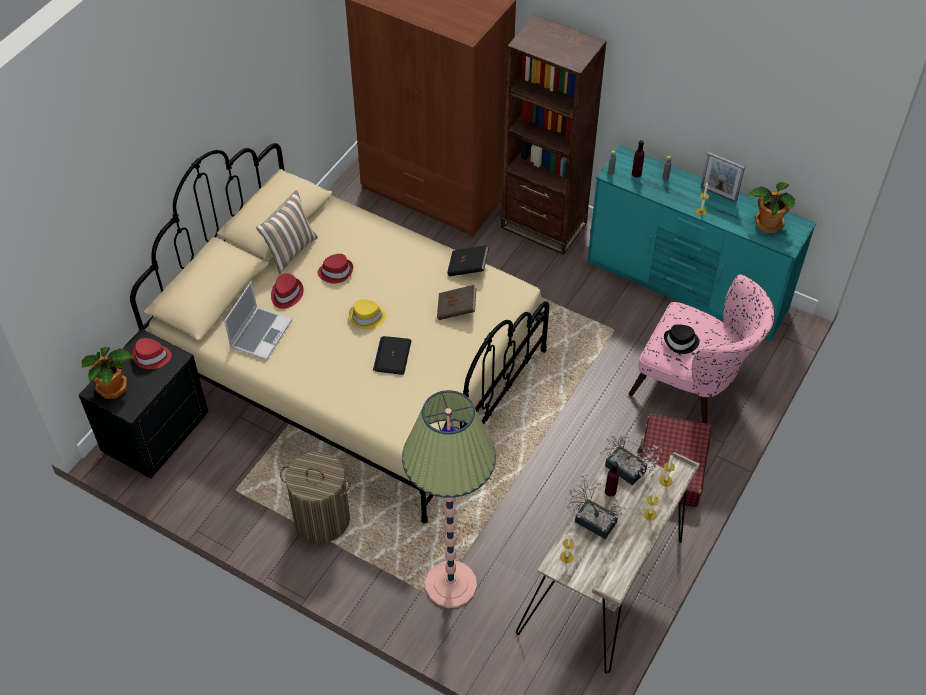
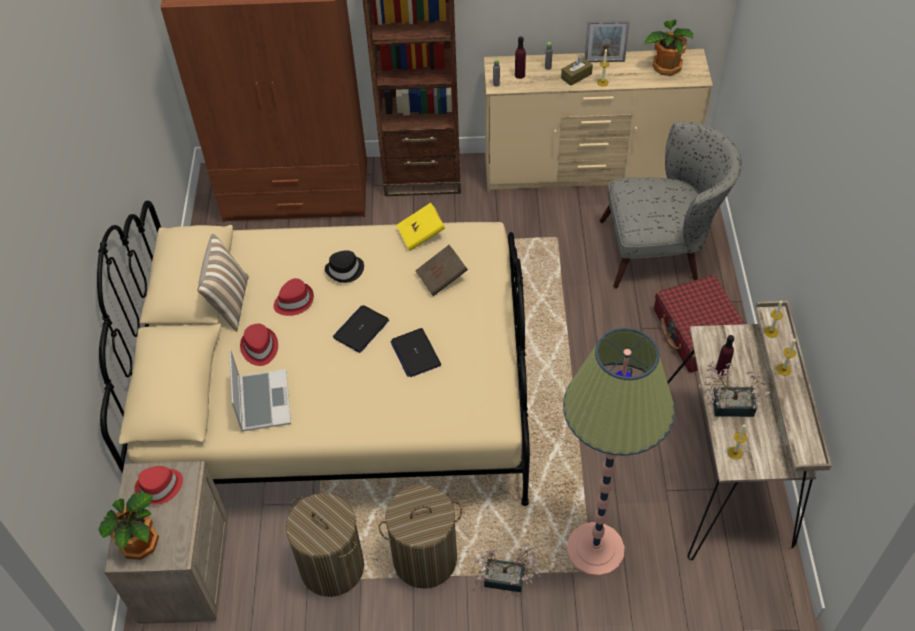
camera: 30 degrees left, 0 degrees up
(155, 433) = (183, 571): black nightstand -> beige nightstand
(254, 487) = (332, 567): none -> laundry basket
(367, 317) = (361, 329): yellow hat -> laptop
(467, 268) = (421, 234): black book -> yellow book
(629, 471) = (722, 343): potted plant -> potted plant (509, 579)
(681, 342) = (652, 211): black hat -> black hat (345, 270)
(683, 196) = (576, 76): none -> brown tissue box
(686, 287) = (588, 170): turquoise dresser -> beige dresser
(694, 384) = (661, 250): pink armchair -> grey armchair

